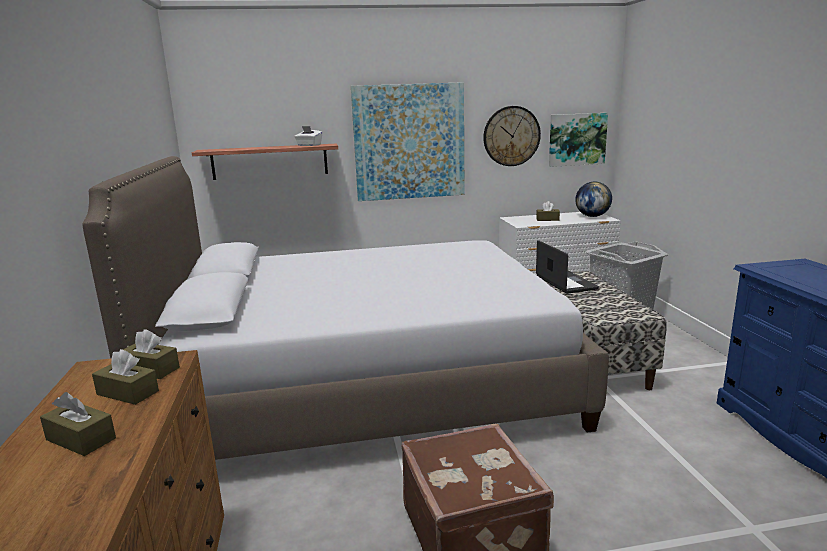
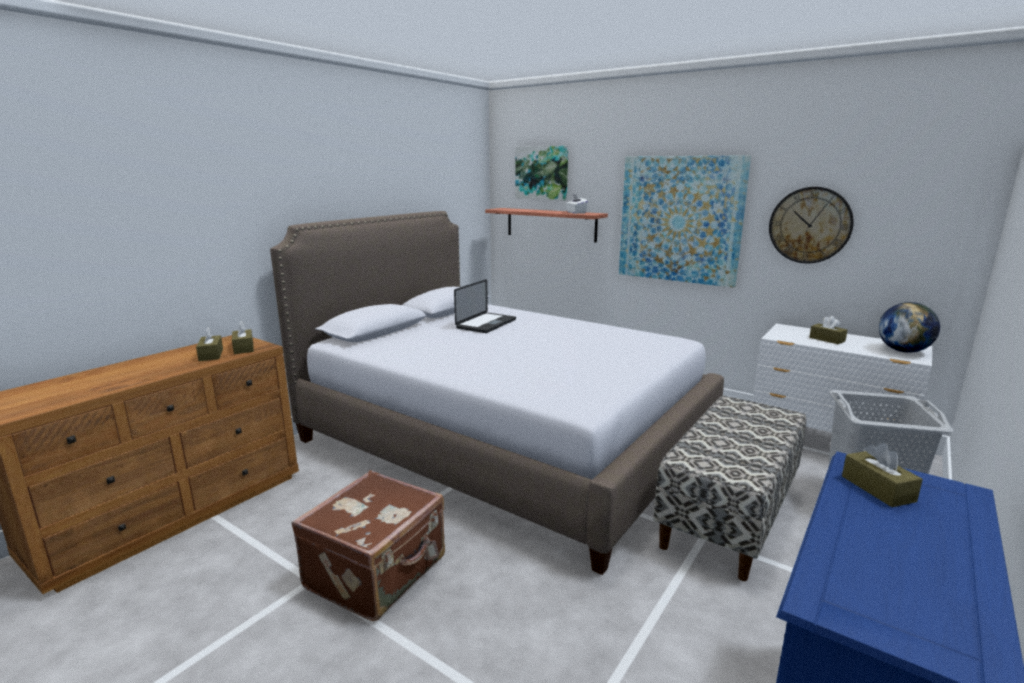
camera: 45 degrees right, 0 degrees up
(81, 439) = (153, 366): brown tissue box -> brown tissue box (877, 489)
(565, 283) = (741, 415): laptop -> laptop (486, 324)
(577, 139) = (917, 240): picture -> picture (542, 173)

